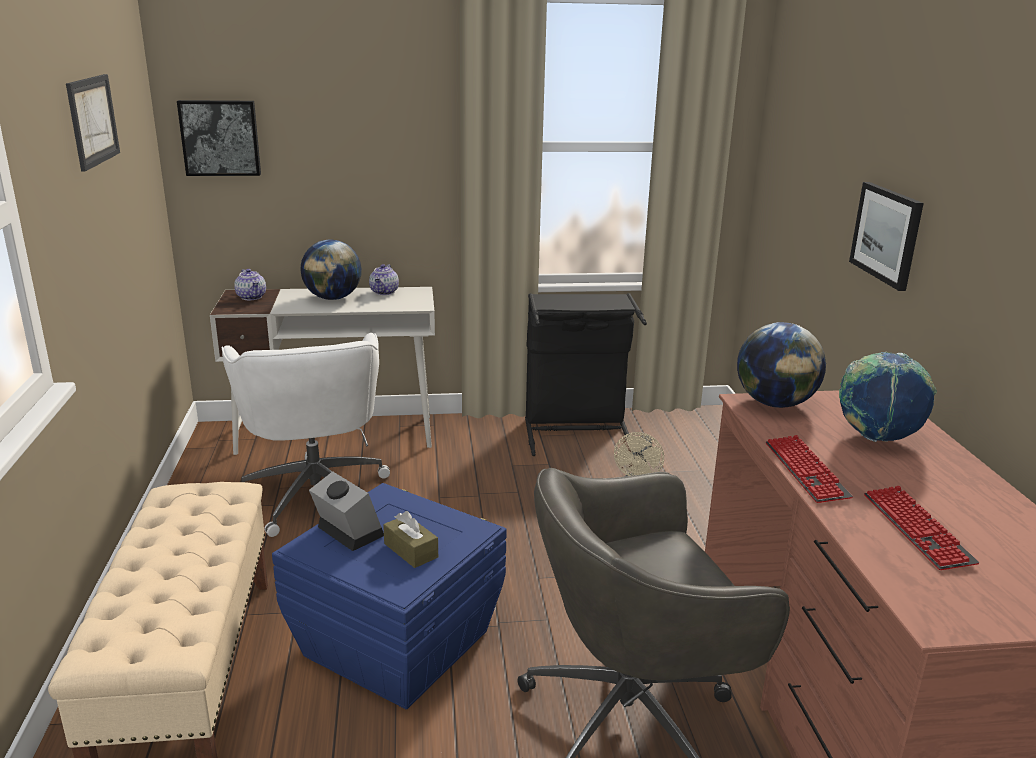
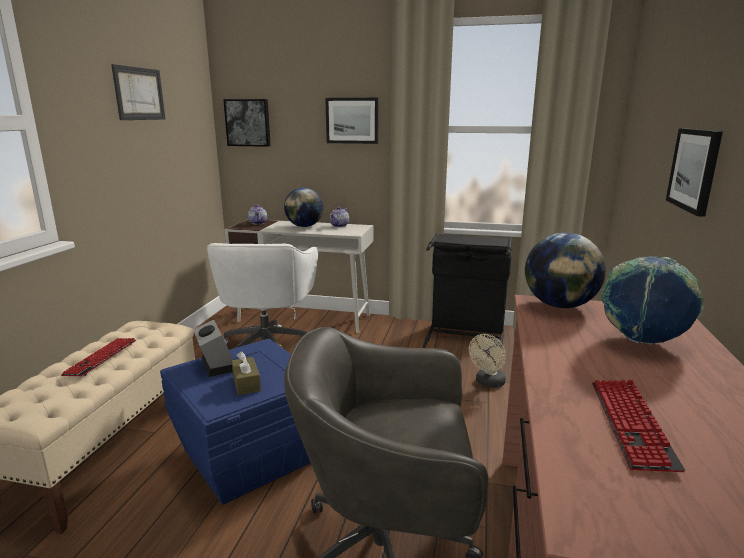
camera: 20 degrees right, 5 degrees down
(395, 134) = (352, 120): none -> picture
(805, 471) = (547, 356): keyboard -> keyboard (101, 358)

